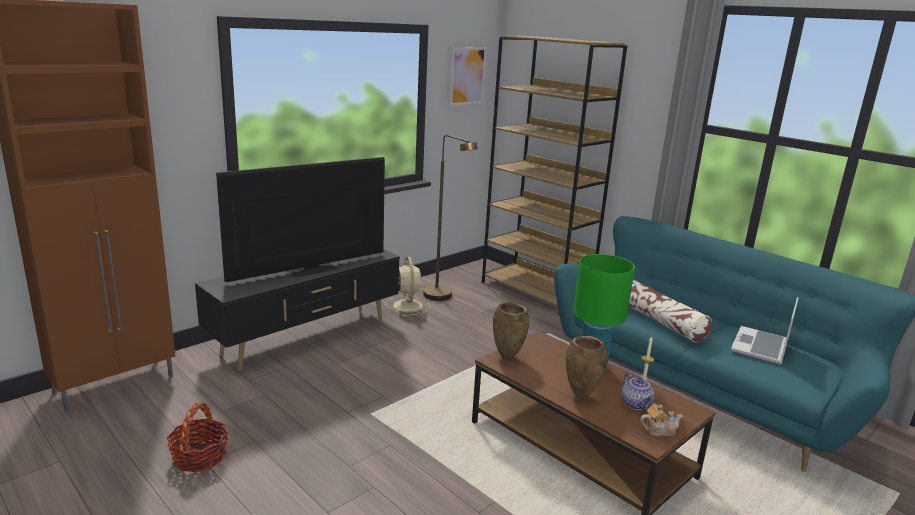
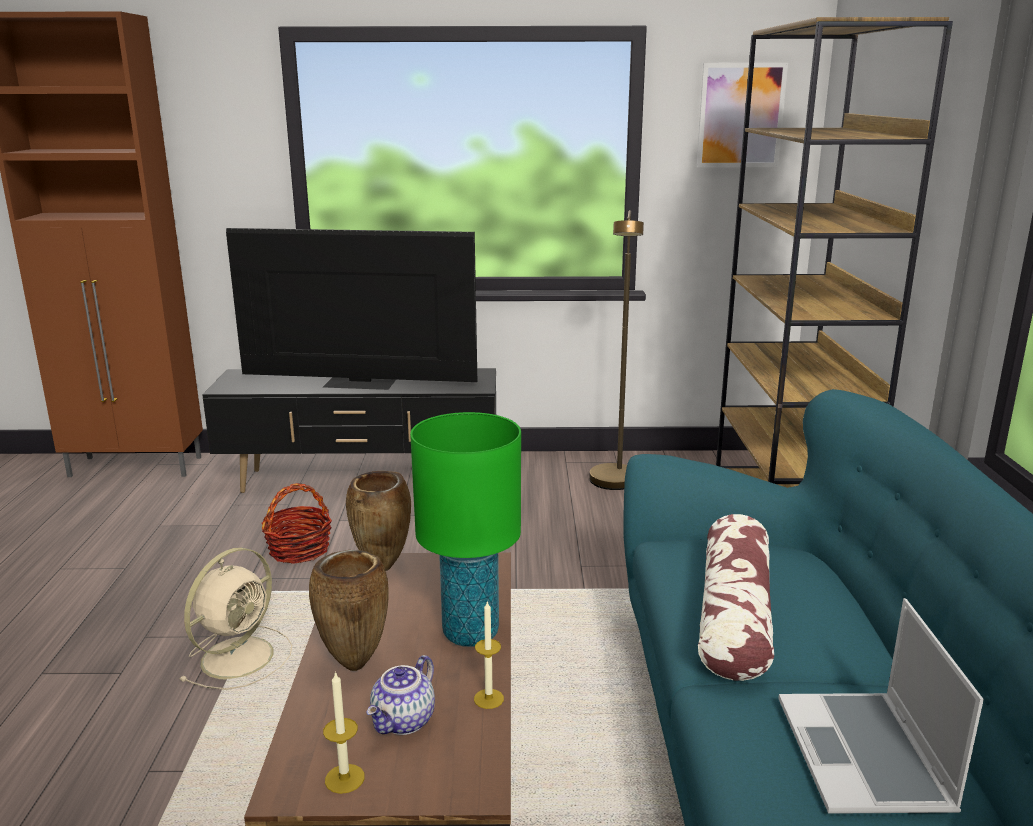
camera: 45 degrees right, 0 degrees up
(199, 457) = (65, 561): basket -> basket (299, 549)
(407, 305) = (546, 481): beige fan -> beige fan (240, 656)
(658, 430) = (344, 778): teapot -> candle
(761, 347) = (865, 757): laptop -> laptop turned 75 degrees counterclockwise

